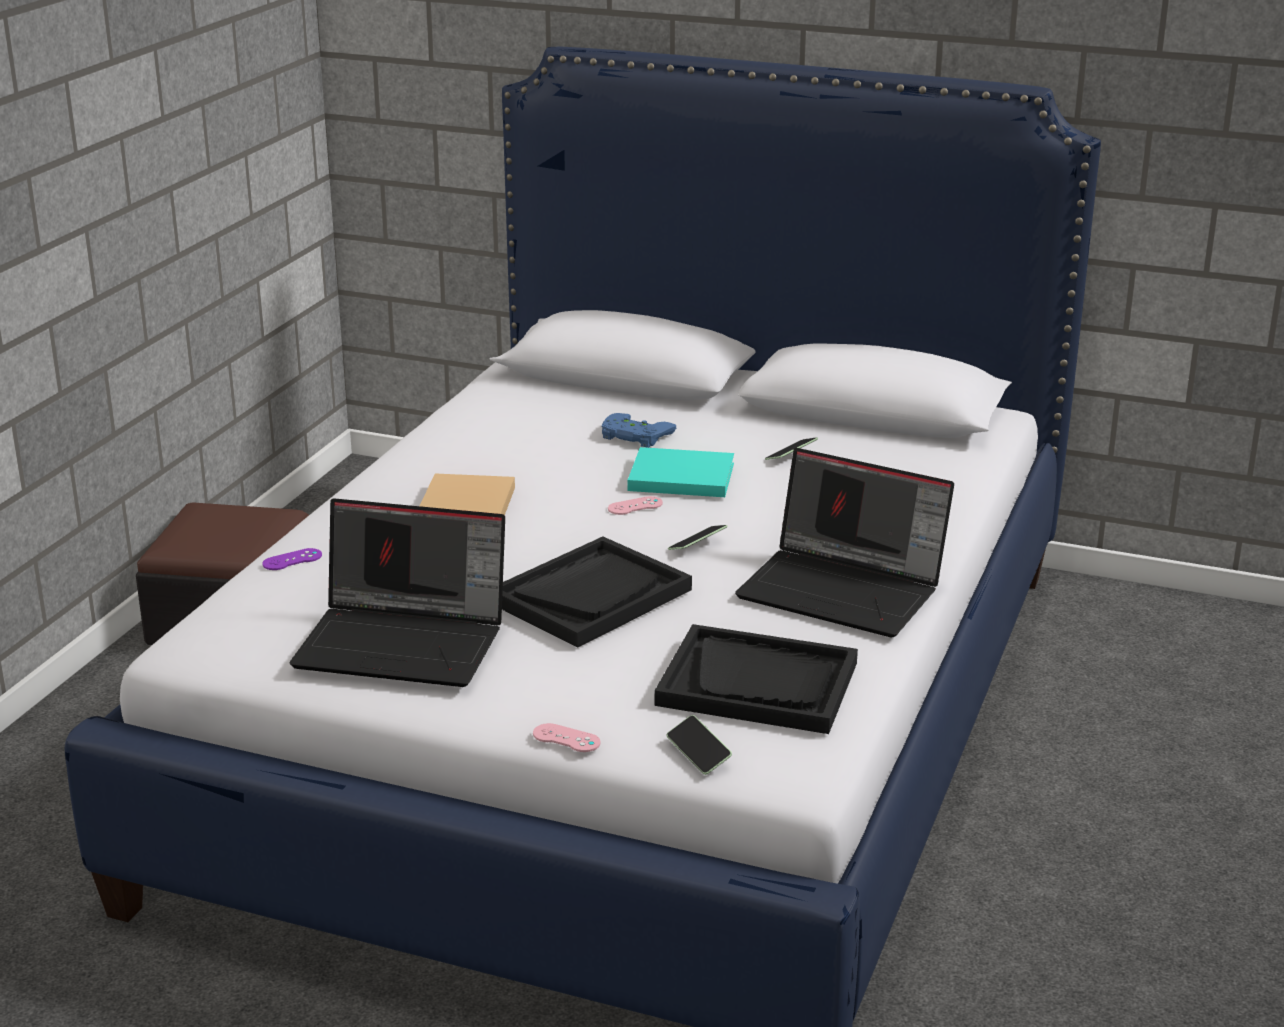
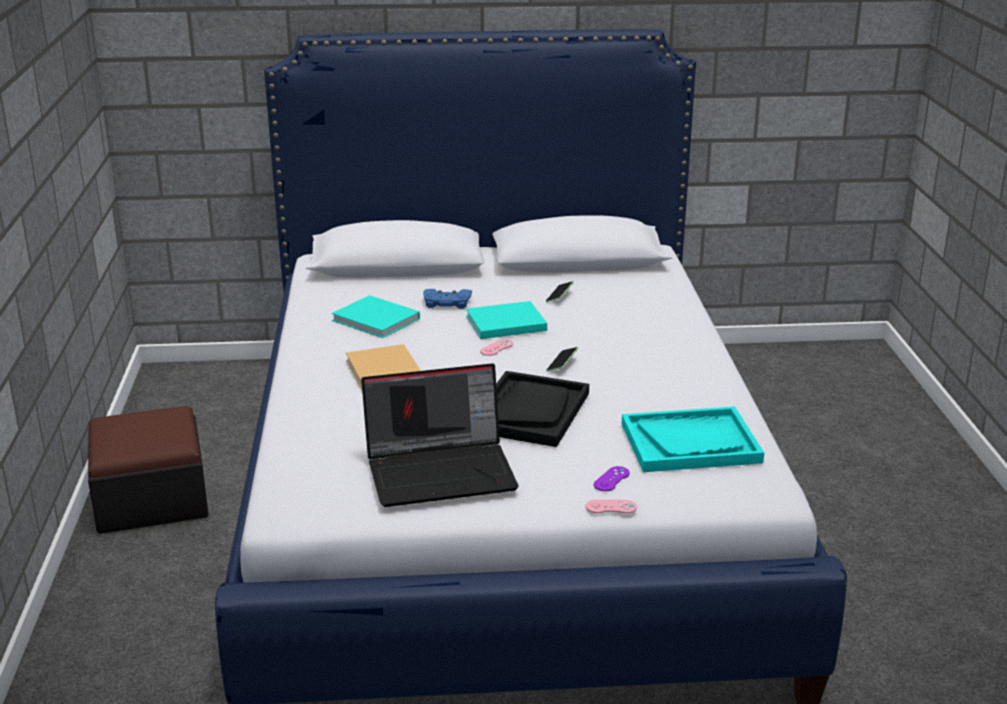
camera: 25 degrees left, 0 degrees up
(292, 560) = (297, 433): purple game controller -> purple game controller (611, 479)
(525, 442) = (378, 320): none -> turquoise book
(698, 754) = (701, 495): phone -> none
(758, 684) = (690, 443): black tray -> turquoise tray
(845, 590) = (679, 373): laptop -> none

